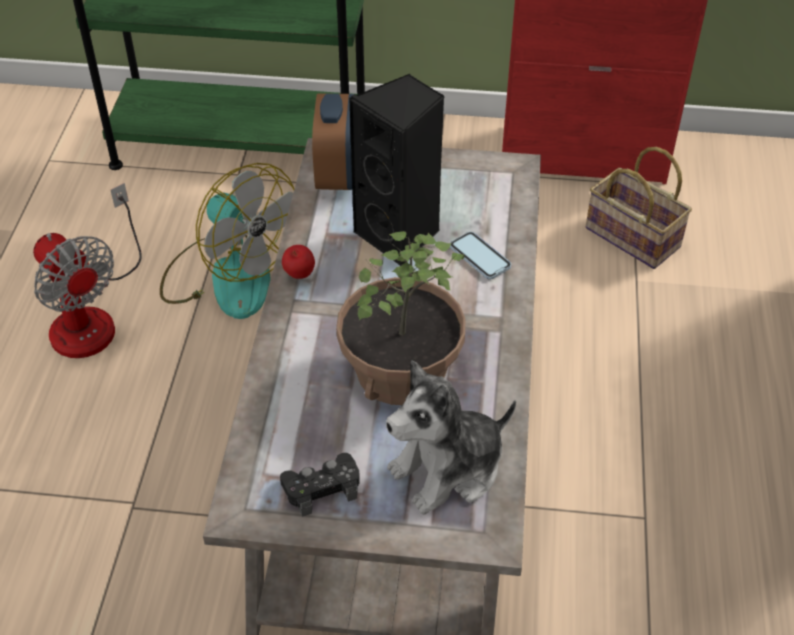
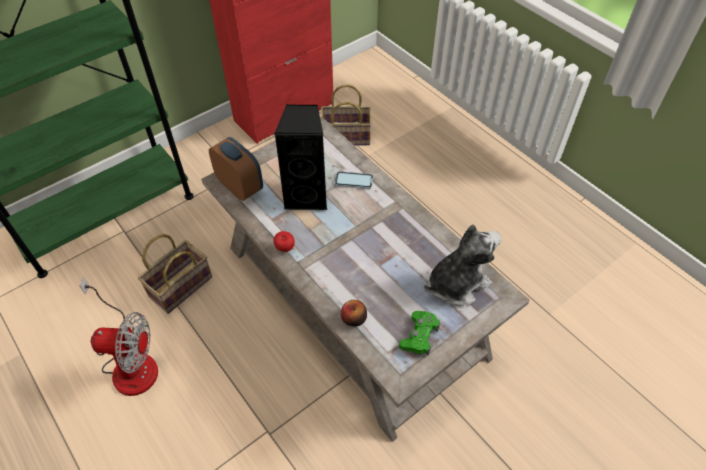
camera: 45 degrees left, 5 degrees up
(228, 275) = (181, 285): fan -> basket
(274, 407) = (353, 318): none -> apple
(322, 488) = (419, 336): black game controller -> green game controller
(400, 370) = (384, 257): potted plant -> none
(448, 469) = (456, 283): plush toy -> plush toy turned 135 degrees counterclockwise

